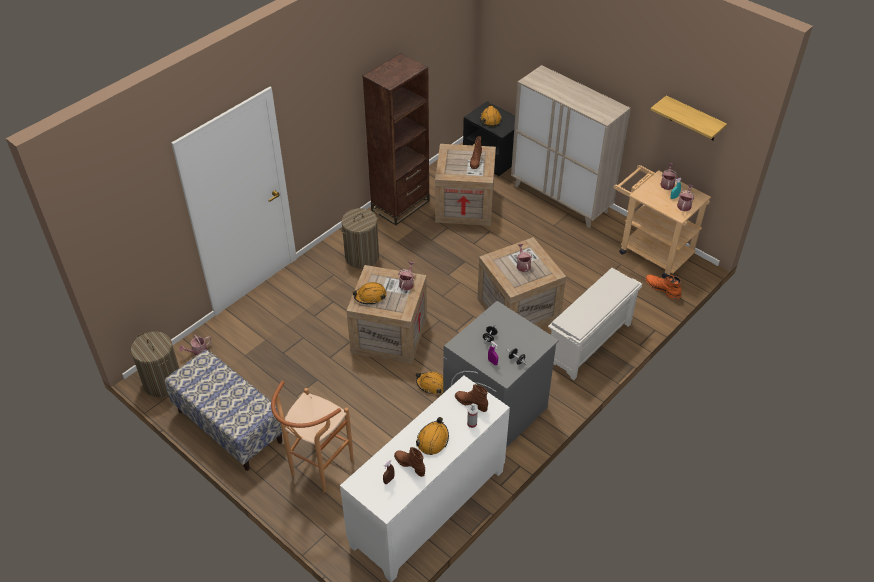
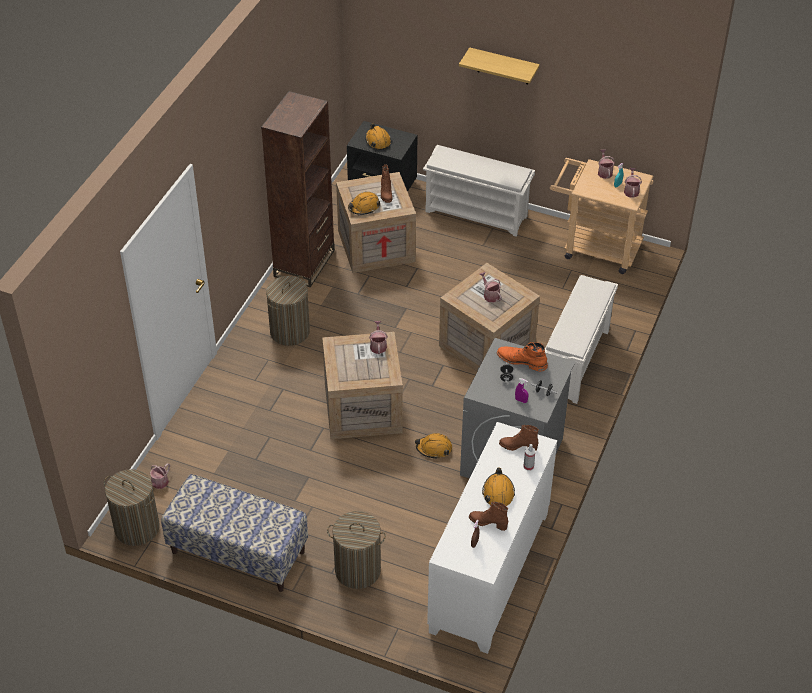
camera: 20 degrees left, 0 degrees up
(317, 471) = (357, 570): brown stool -> laundry basket
(370, 296) = (346, 369): orange hard hat -> orange hard hat (364, 207)
(561, 199) = (477, 213): beige cabinet -> white shoe rack
(662, 288) = (624, 285): orange boot -> orange boot (522, 361)
(693, 119) = (623, 98): shelf -> shelf (503, 66)

